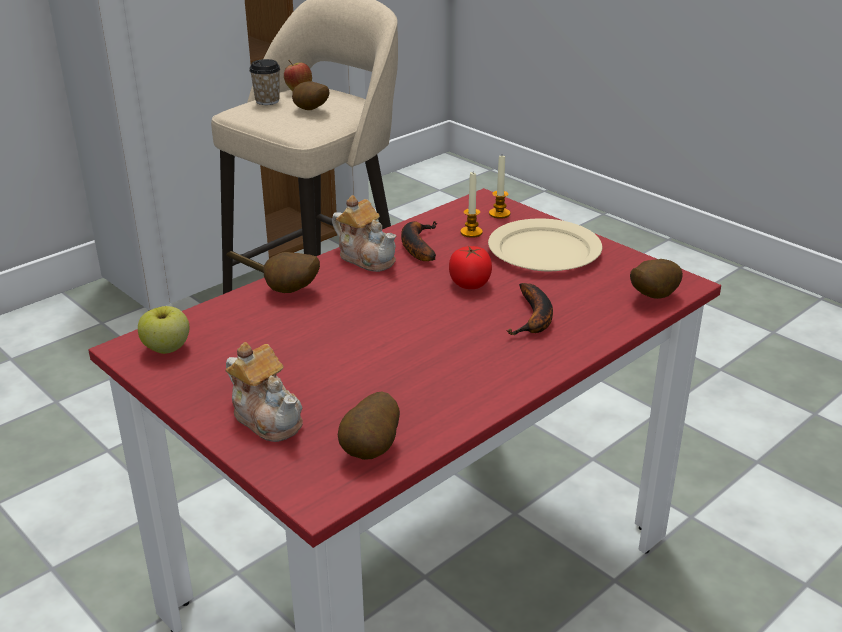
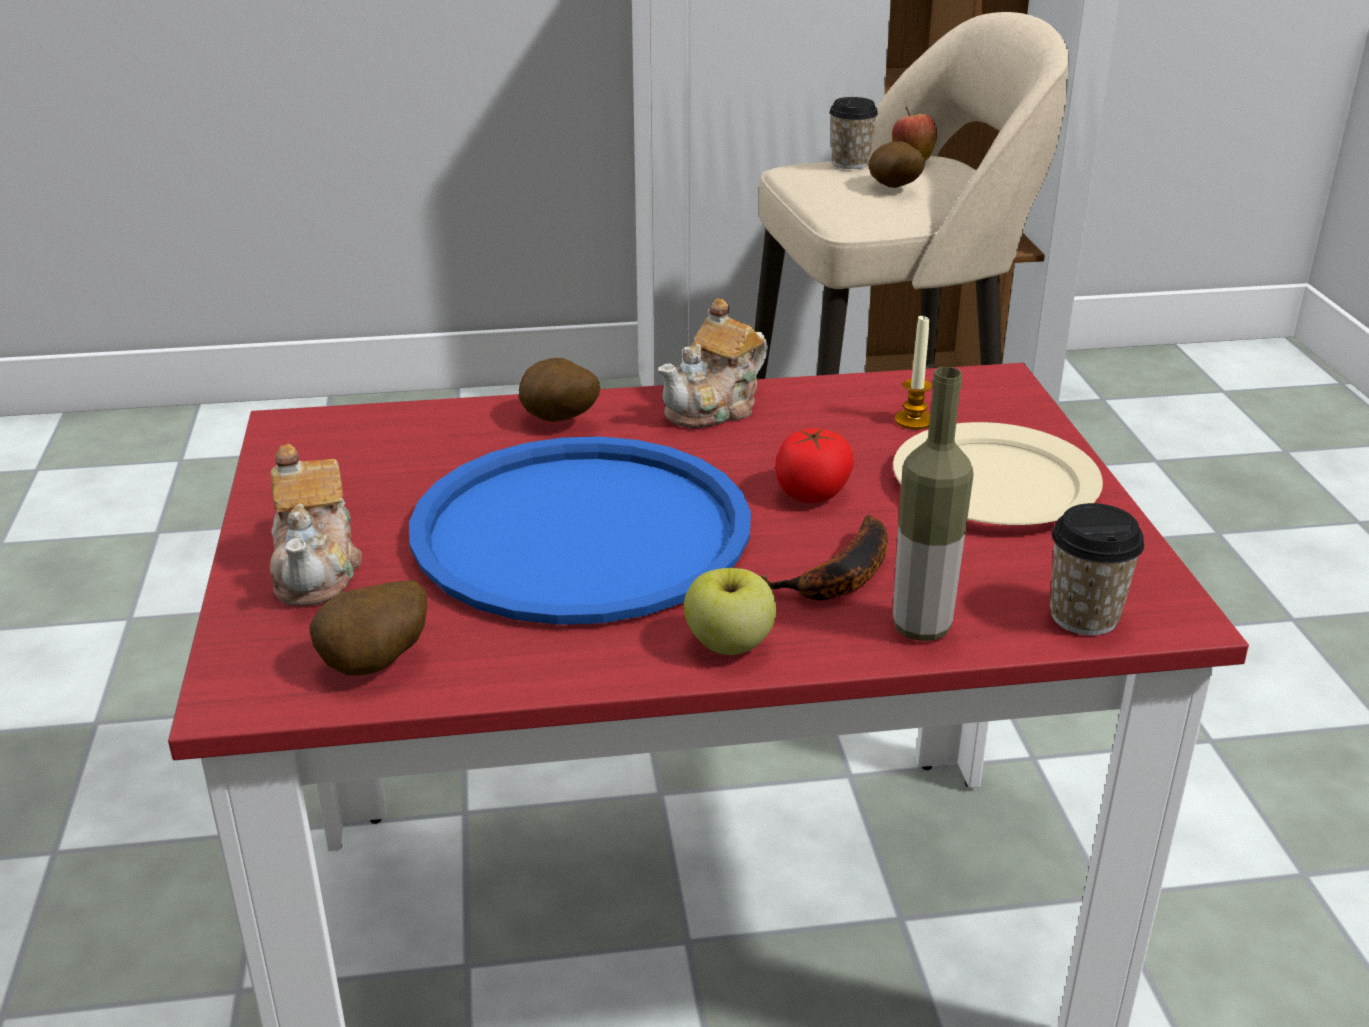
camera: 35 degrees right, 0 degrees up
(167, 348) = (326, 440): apple -> apple (729, 644)
(366, 257) = (715, 408): teapot -> teapot turned 60 degrees clockwise
(384, 343) = (582, 531): none -> blue tray
(416, 245) = (807, 414): banana -> none
(499, 214) = (995, 407): candle -> none
(595, 327) = (921, 627): none -> bottle
(651, 297) = (1084, 616): potato -> cup

